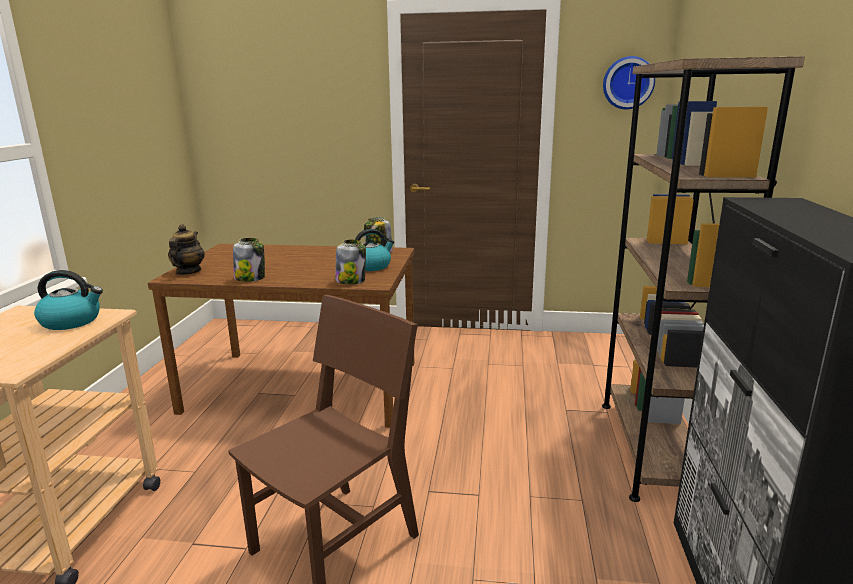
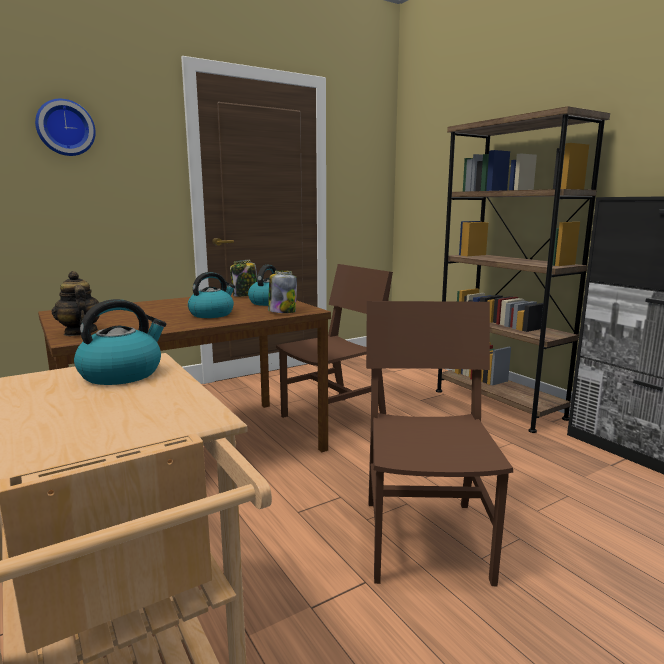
camera: 40 degrees left, 5 degrees down
(250, 278) = (176, 325): jar -> none
(299, 271) = (212, 314): none -> kettle
(447, 397) = (334, 418): none -> brown chair
(627, 83) = (371, 153): wall clock -> wall clock (65, 128)

